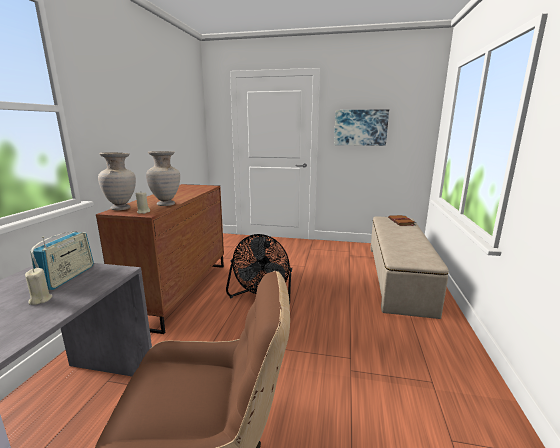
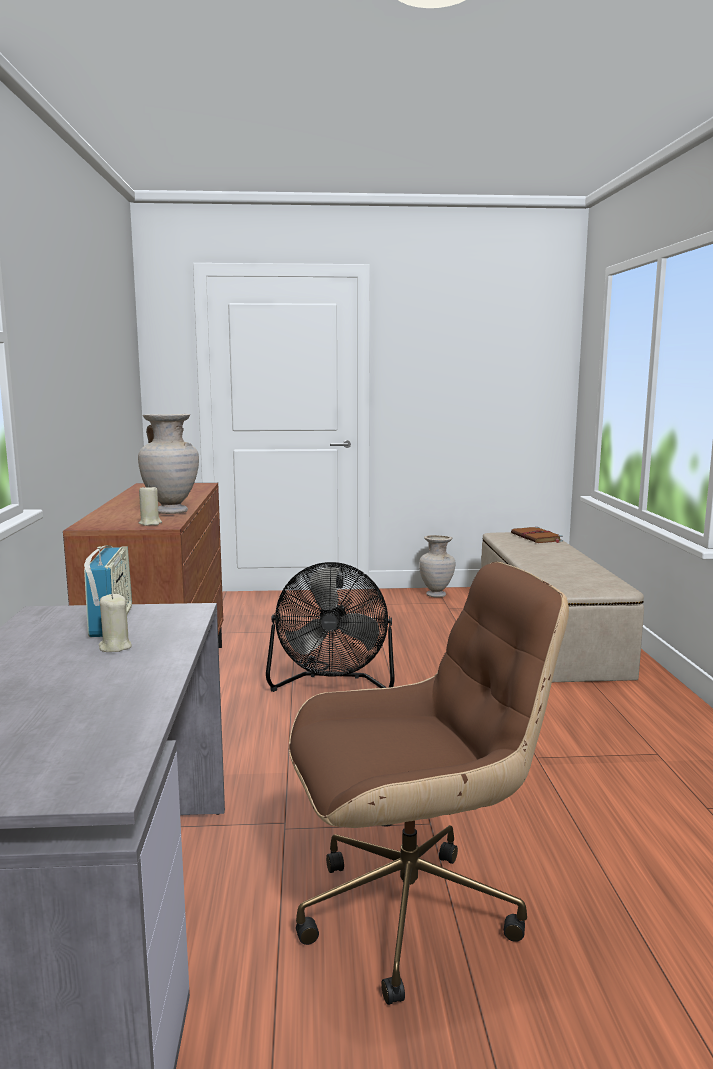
camera: 15 degrees left, 5 degrees down
(121, 208) = (97, 521): beige vase -> beige vase (436, 595)
(360, 127) = (447, 372): picture -> none

